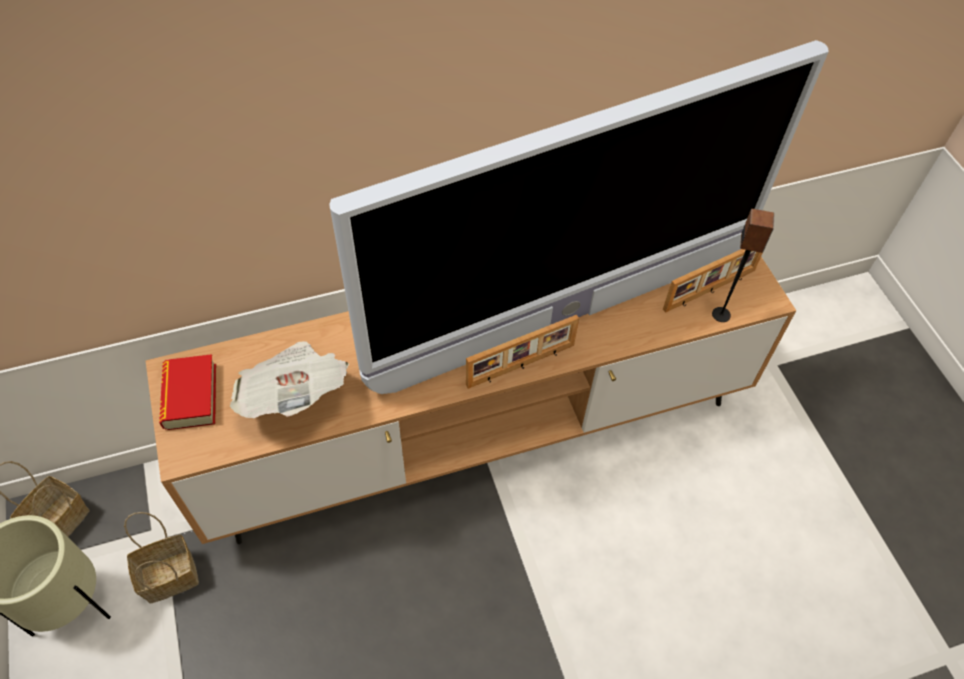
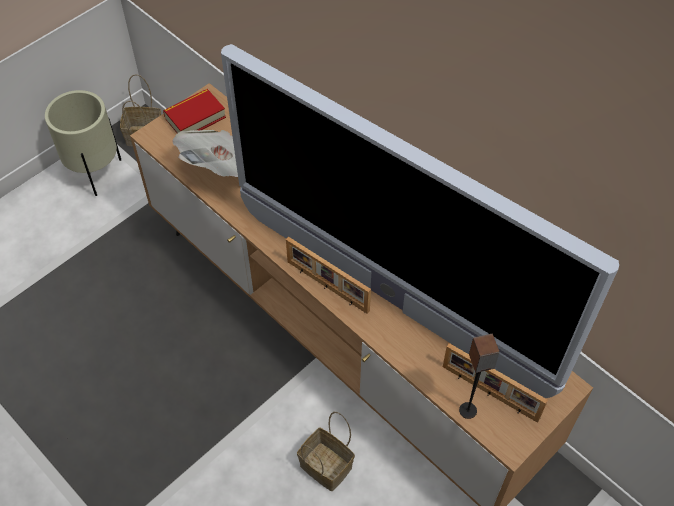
camera: 65 degrees right, 0 degrees up
(171, 575) = (138, 211): basket -> basket (328, 466)

